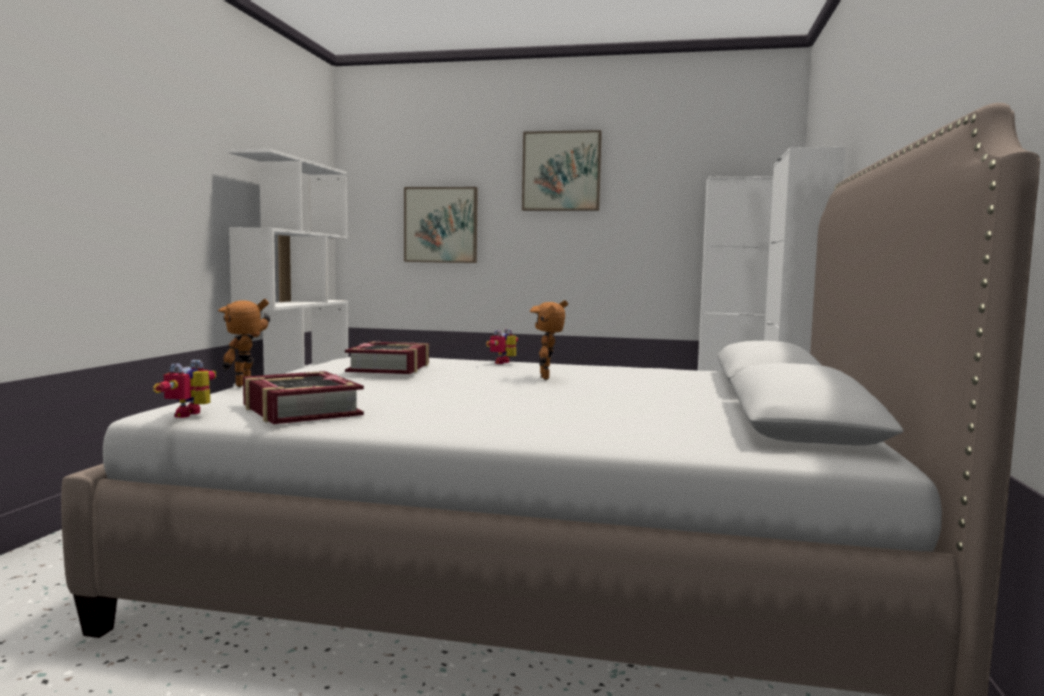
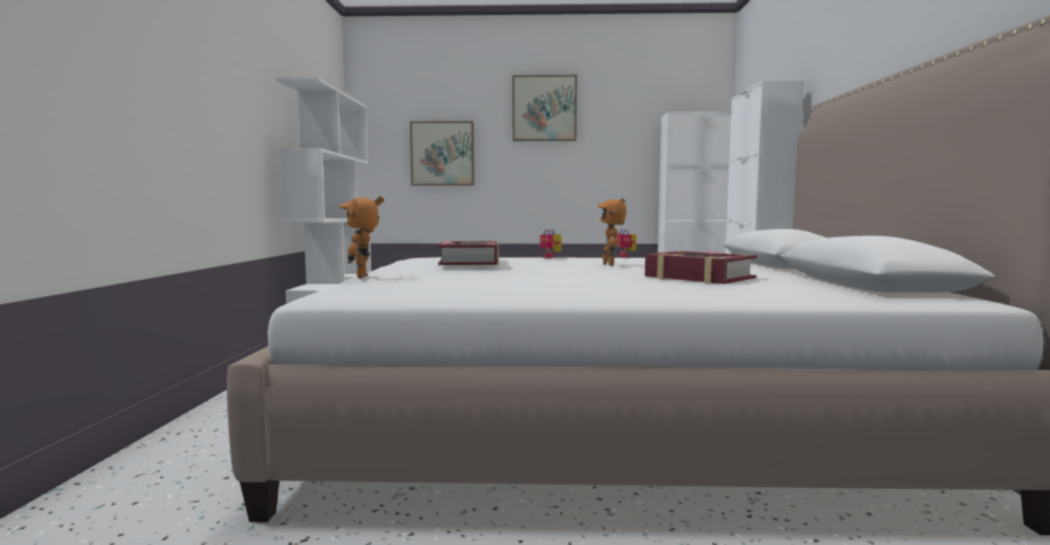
camera: 10 degrees left, 0 degrees up
(193, 415) = (358, 297): toy robot -> toy robot (626, 256)
(300, 410) = (451, 291): book -> book (699, 277)

